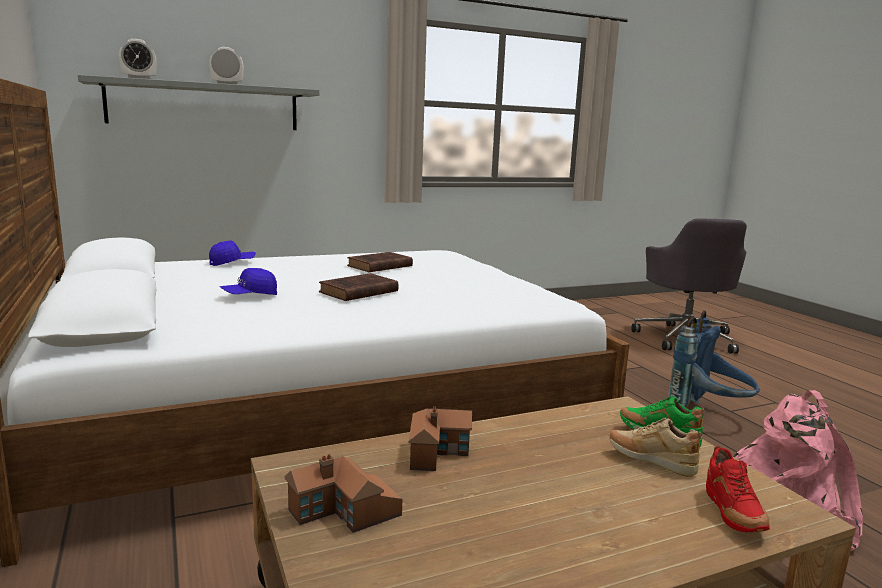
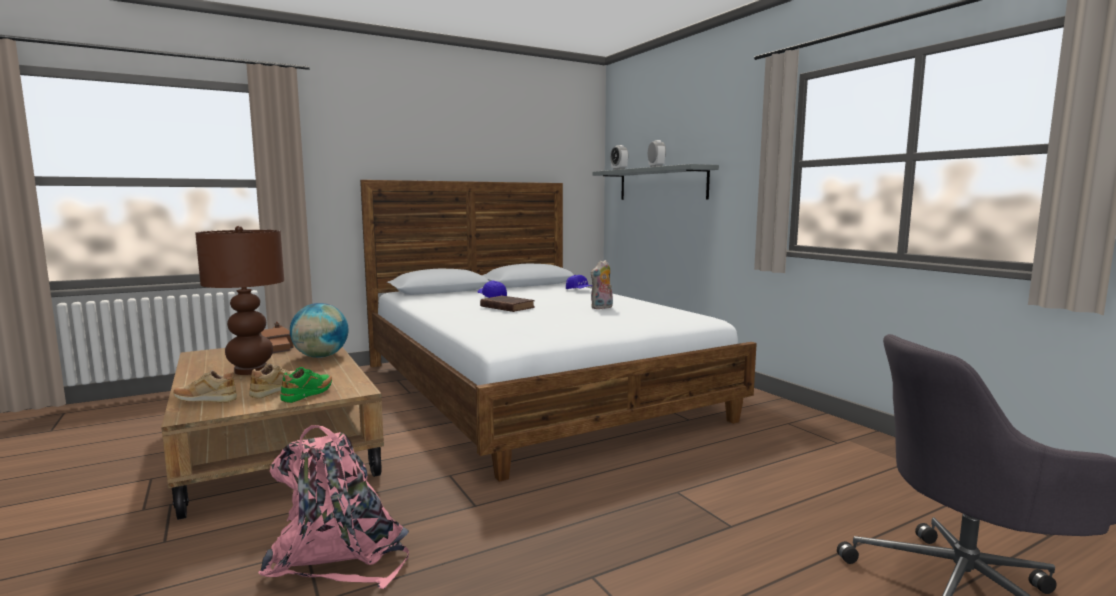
camera: 85 degrees right, 5 degrees down
(378, 266) = (602, 308): brown book -> plush toy
(439, 451) = (321, 356): toy house -> globe
(541, 509) = (250, 370): none -> brown table lamp
(708, 416) = (565, 553): blue backpack -> none
(732, 515) = (206, 401): red shoe -> beige shoe

